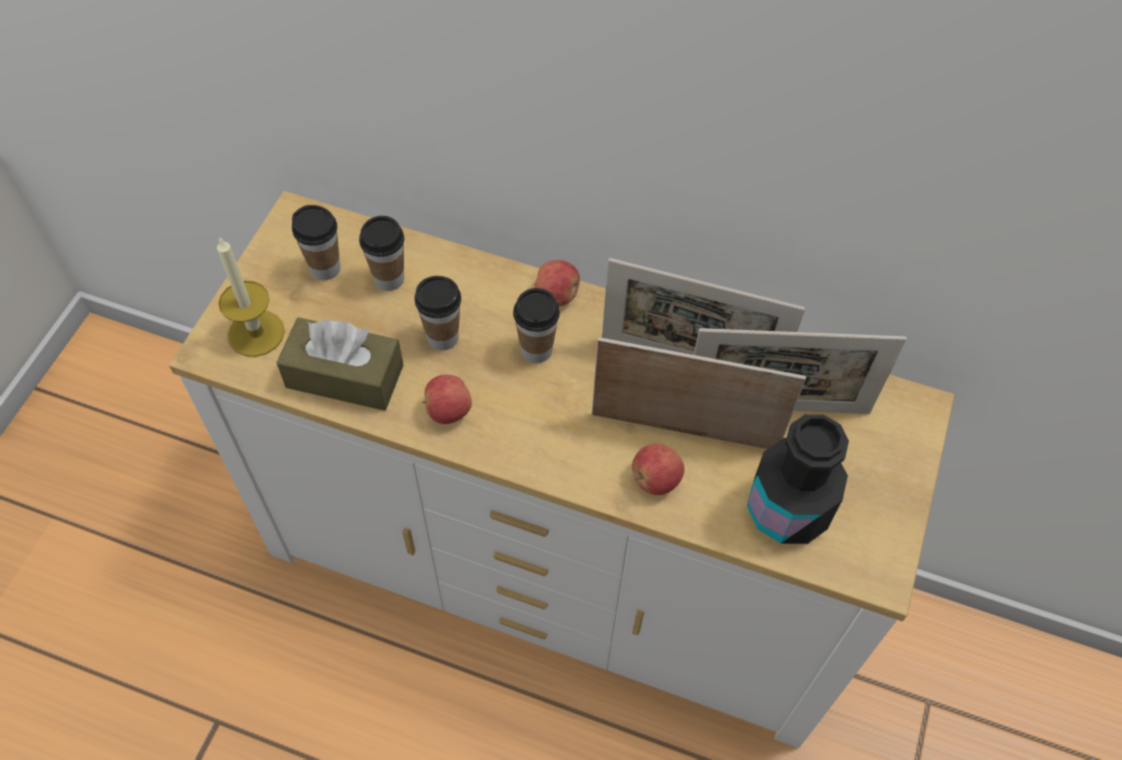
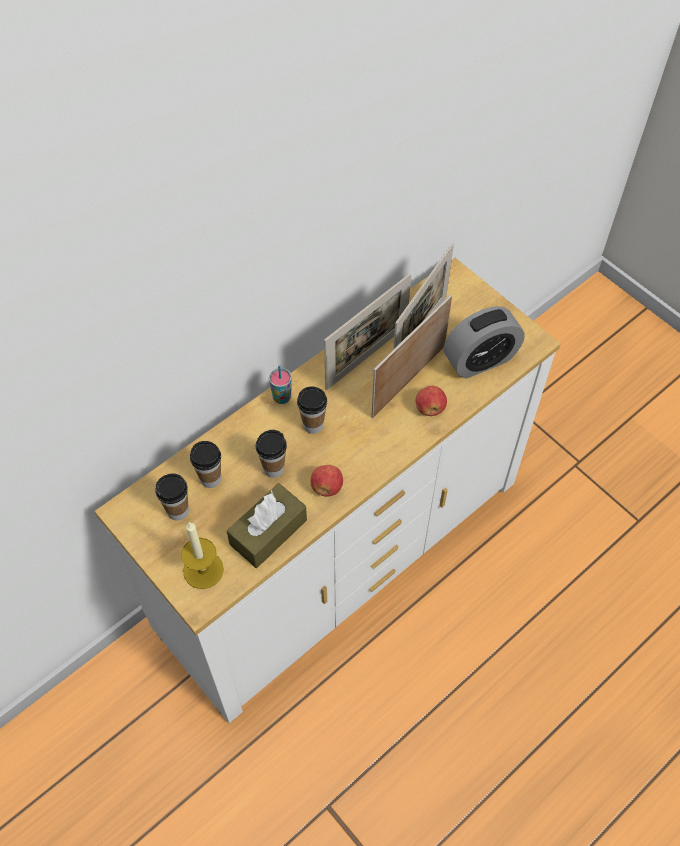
camera: 60 degrees left, 0 degrees up
(557, 295) = (282, 397): apple -> cup
(787, 510) = (480, 360): black bottle -> alarm clock

